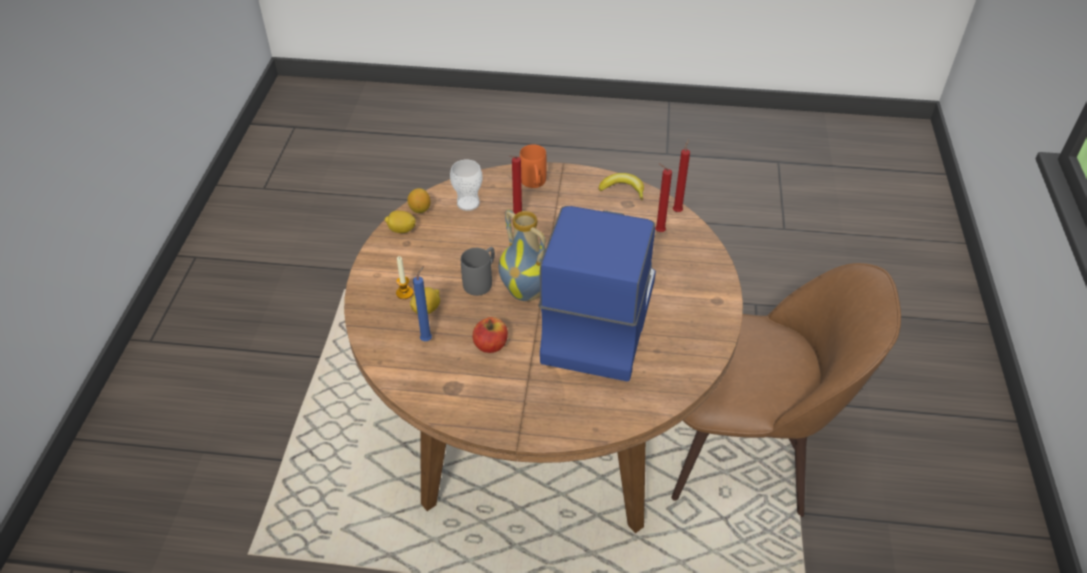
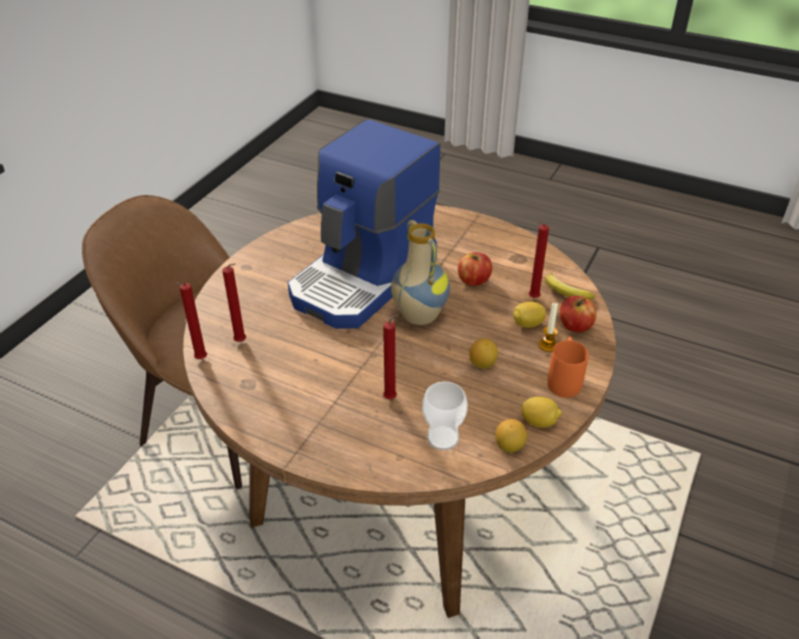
camera: 160 degrees left, 5 degrees down
(382, 319) = (575, 326): none -> apple
(427, 339) = (532, 298): blue candle -> red candle
(456, 263) = (482, 363): none -> lemon
(481, 281) = (461, 337): grey mug -> none
(534, 184) = (343, 444): orange mug -> orange mug (564, 379)
(623, 189) = (238, 404): banana -> banana (565, 293)

